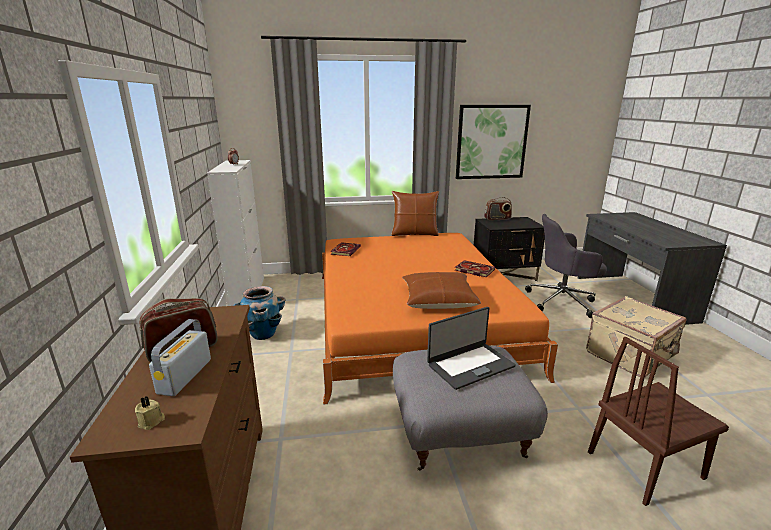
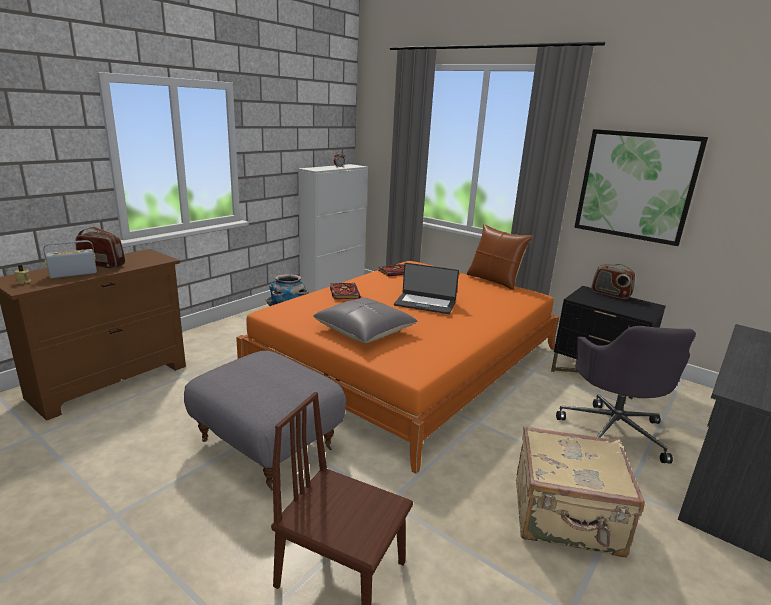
camera: 45 degrees right, 0 degrees up
(438, 300) = (364, 330): brown pillow -> grey pillow
(470, 365) = (274, 377): laptop -> laptop (425, 303)
(473, 270) = (462, 327): book -> book (343, 292)
(562, 301) = (613, 431): grey office chair -> grey office chair turned 135 degrees counterclockwise

